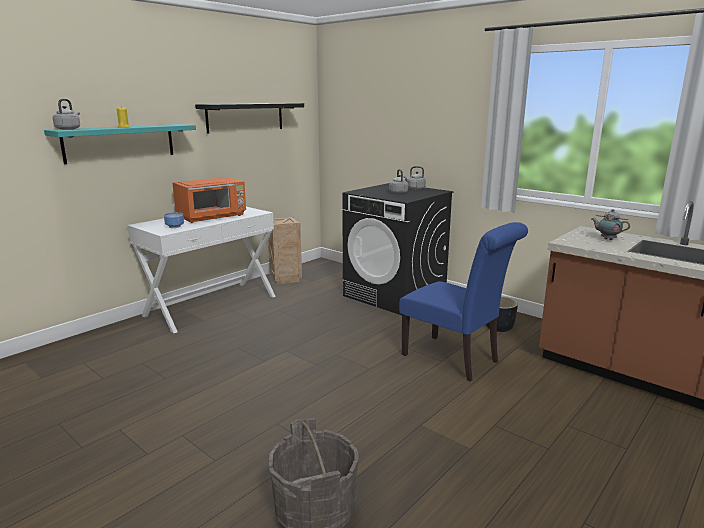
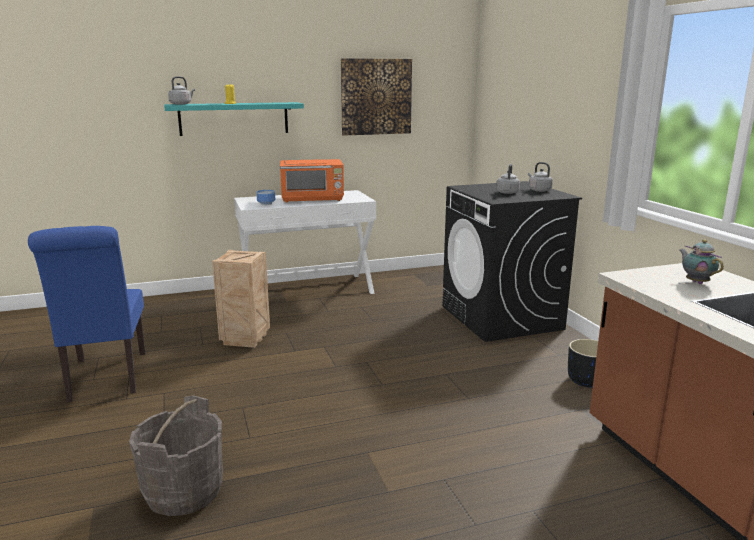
camera: 30 degrees right, 0 degrees up
(245, 117) = (376, 97): black shelf -> picture
(285, 279) = (403, 278): crate -> crate (245, 339)
(455, 359) = (485, 401): blue chair -> blue chair (106, 379)

